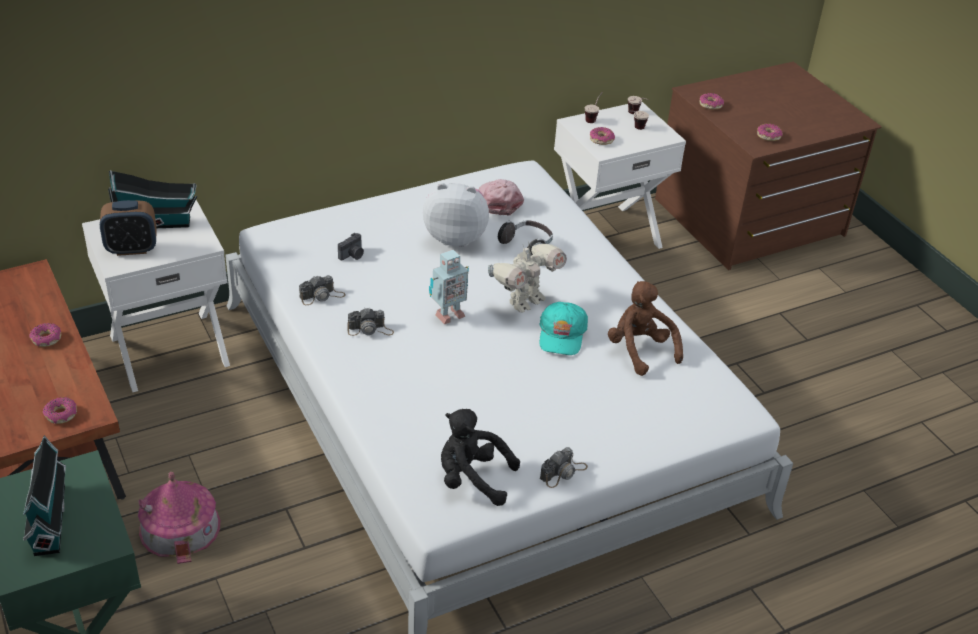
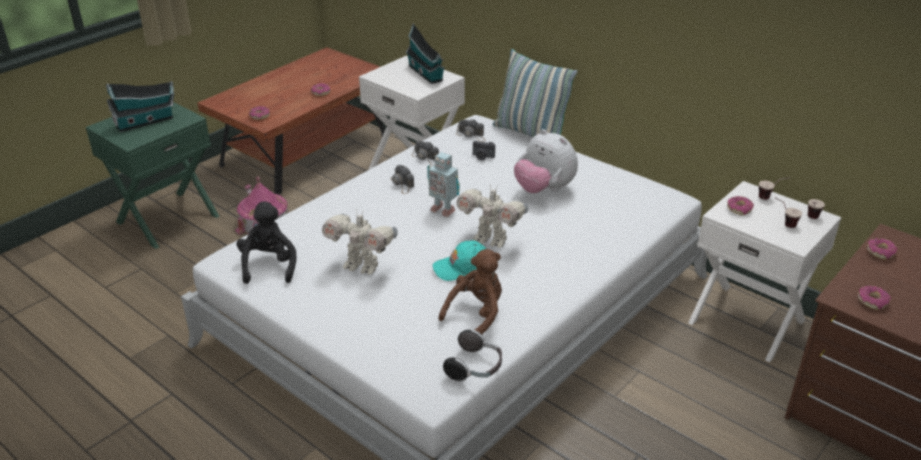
camera: 70 degrees right, 5 degrees down
(132, 249) = (393, 75): alarm clock -> none
(327, 207) = (530, 133): none -> pillow
(456, 237) = (544, 189): plush toy -> plush toy turned 150 degrees clockwise
(499, 201) = (611, 195): pink cap -> none
(518, 404) = (362, 266): none -> toy robot
(527, 246) = (564, 223): headphones -> headphones (475, 368)
(563, 472) = (297, 306): camera -> camera (471, 135)

